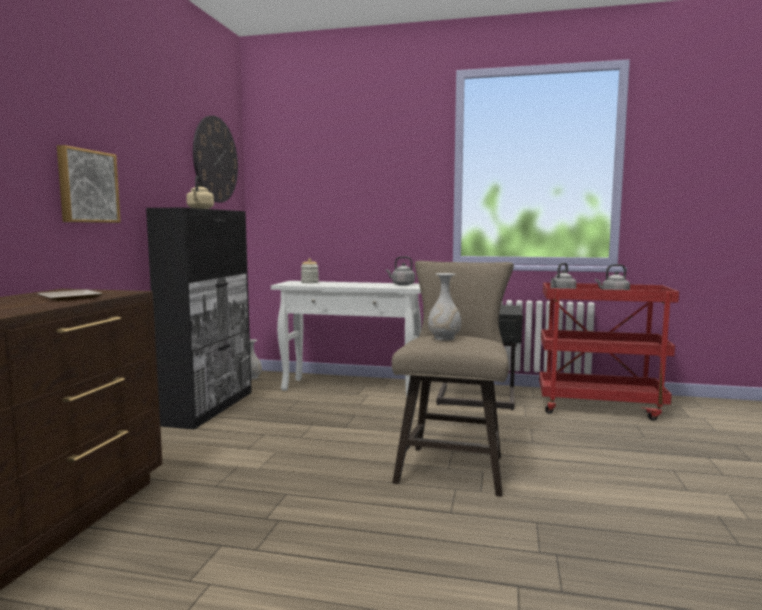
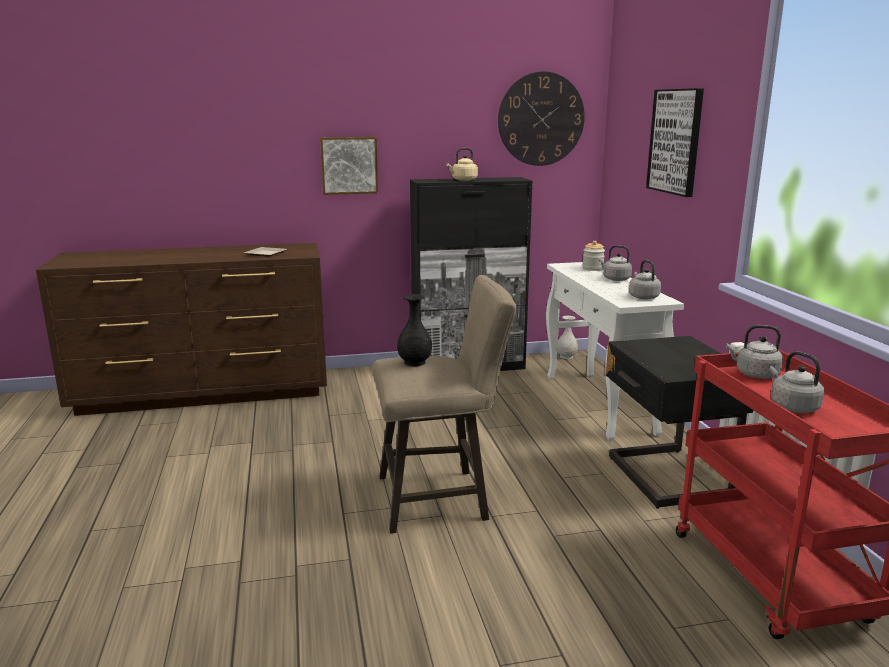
camera: 65 degrees right, 10 degrees up
(346, 283) = (615, 279): none -> grey kettle
(361, 177) = (676, 141): none -> picture
(444, 338) = (414, 363): white vase -> black vase

